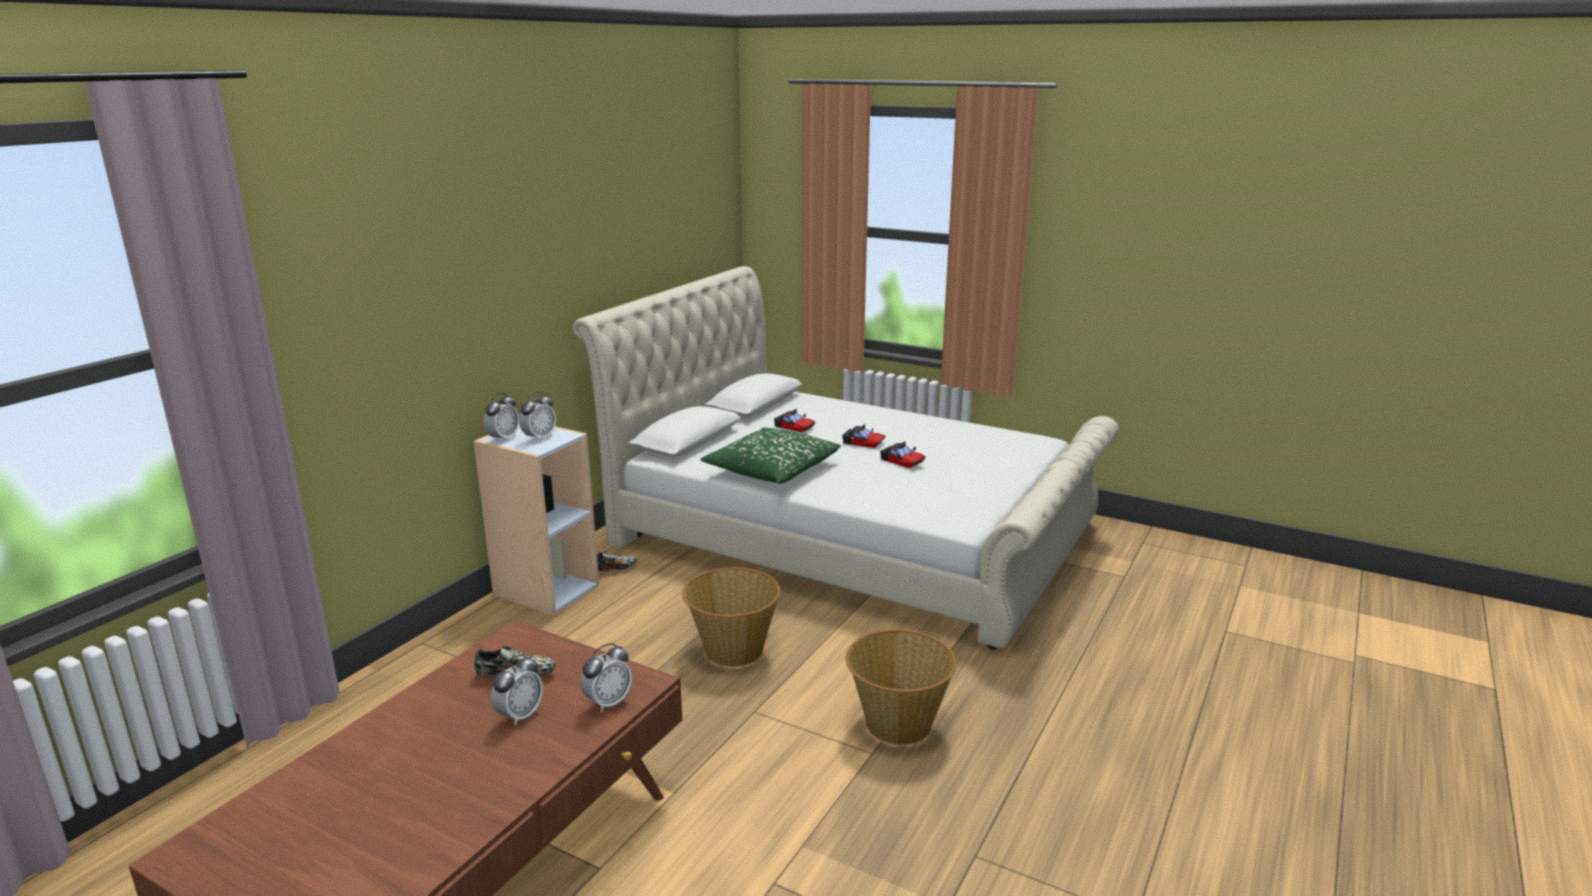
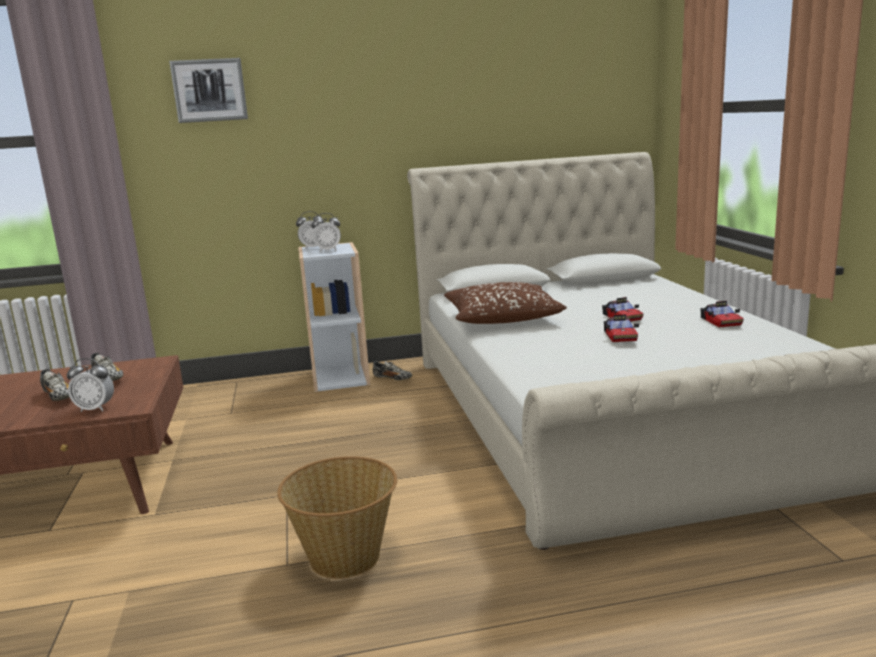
camera: 50 degrees right, 5 degrees down
(365, 250) = (209, 90): none -> picture
(520, 715) = (59, 397): alarm clock -> shoe
(733, 650) = (356, 452): basket -> none
(772, 469) = (502, 318): green pillow -> brown pillow
(794, 426) = (594, 297): toy car -> toy car (721, 321)

